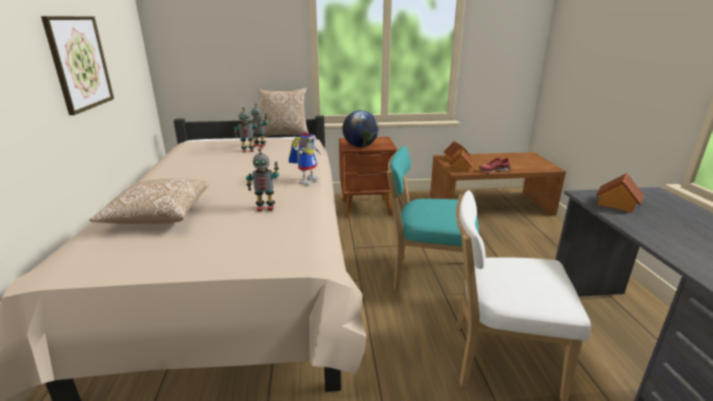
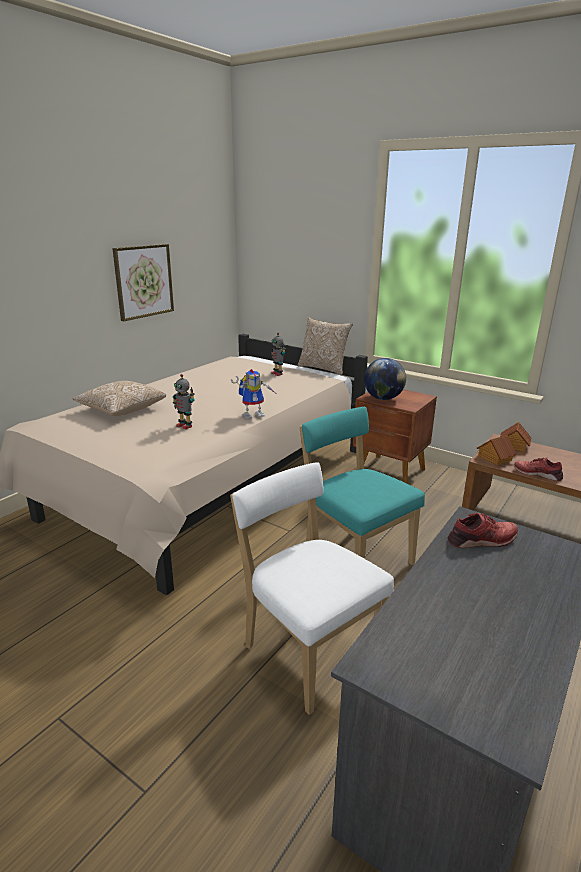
camera: 40 degrees right, 0 degrees up
(248, 150) = (260, 376): toy robot -> none
(616, 204) = (482, 540): toy house -> red shoe

